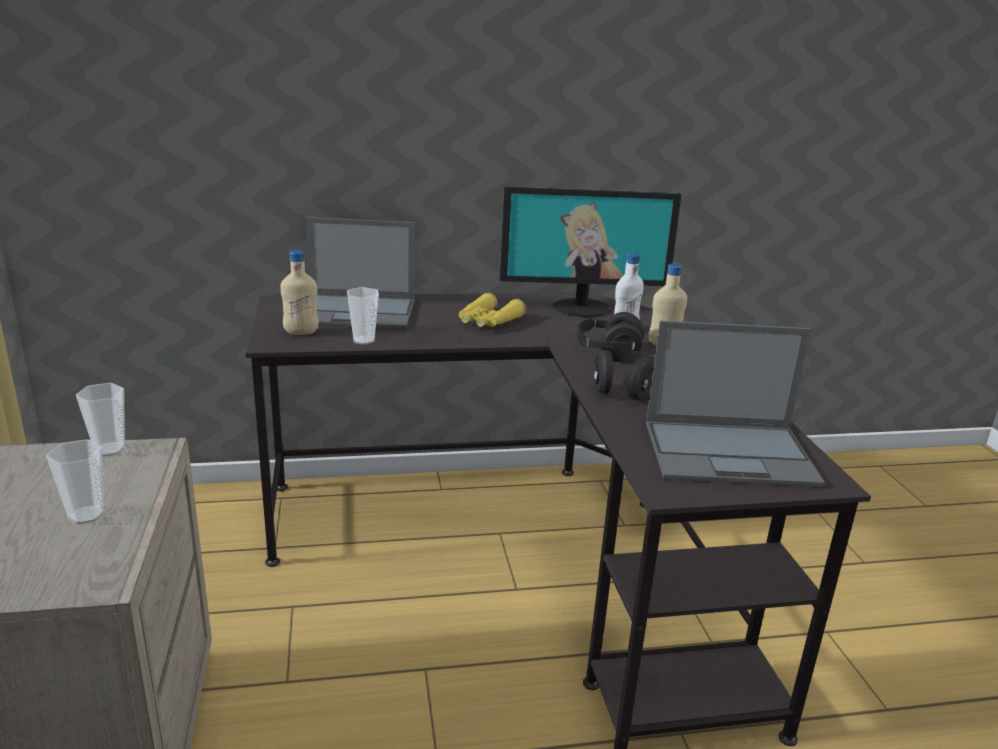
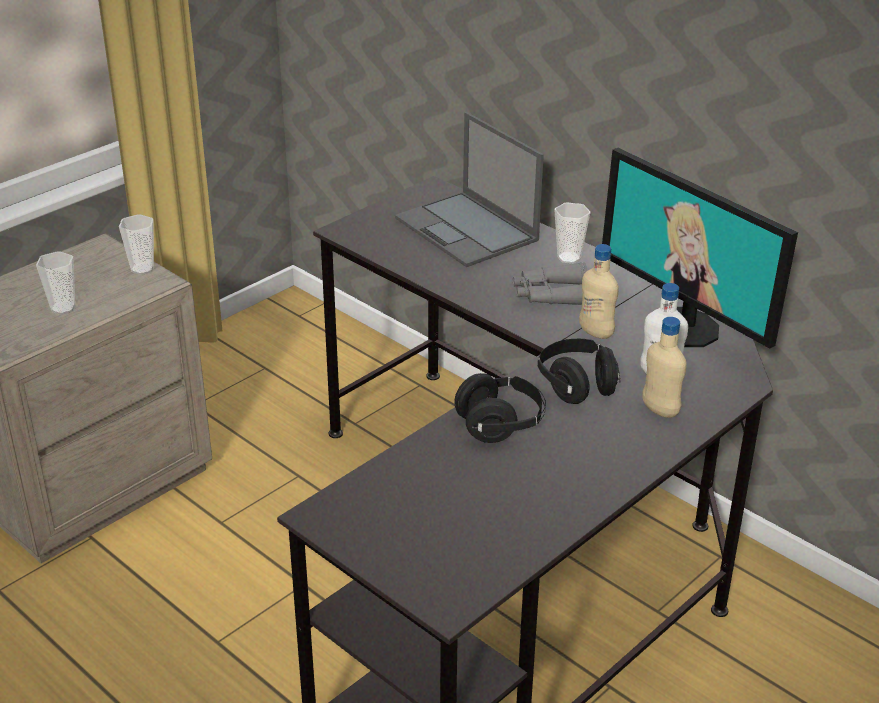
camera: 55 degrees right, 10 degrees up
(301, 332) = (384, 230): beige bottle -> beige bottle (596, 332)
(363, 340) = (410, 262): cup -> cup (569, 258)
(487, 322) = (551, 295): yellow binoculars -> grey binoculars
(731, 453) = (435, 530): laptop -> none

